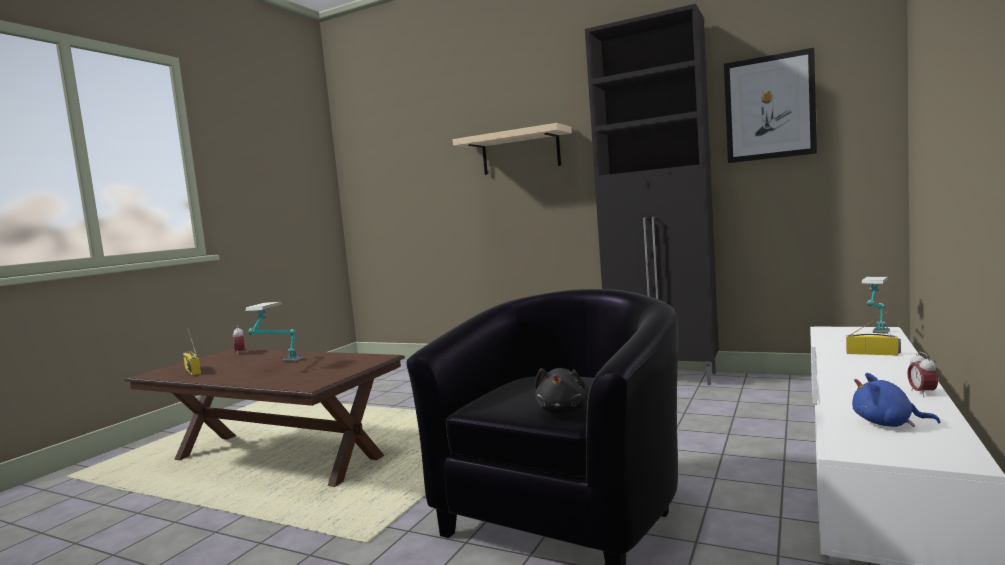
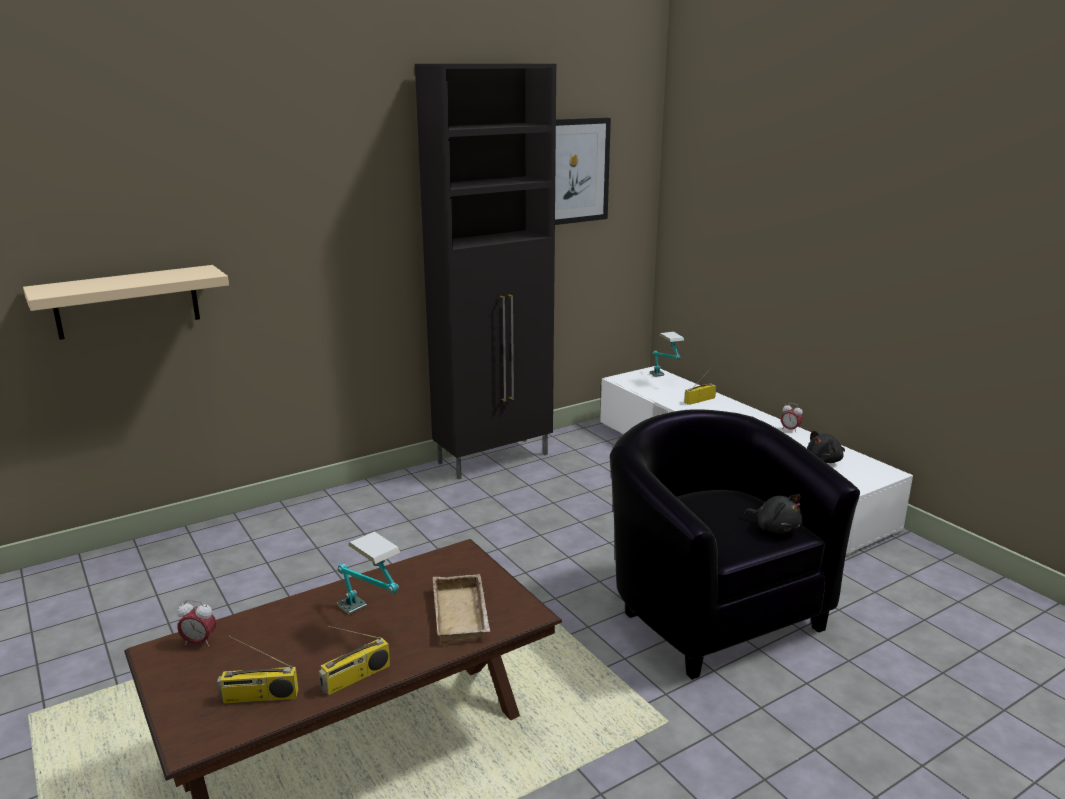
camera: 60 degrees left, 15 degrees up
(215, 378) = (356, 678): none -> radio
(299, 375) = (463, 614): none -> beige tray
(520, 152) = (302, 204): beige shelf -> beige shelf (127, 302)
(887, 424) = (825, 460): blue plush toy -> black plush toy

